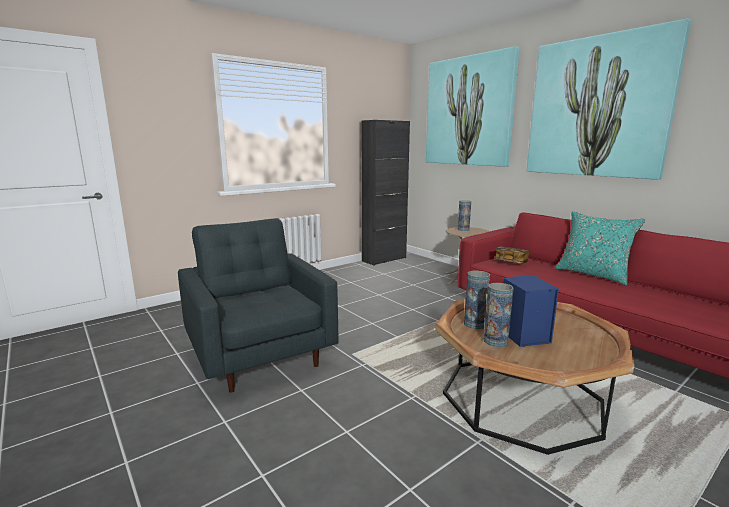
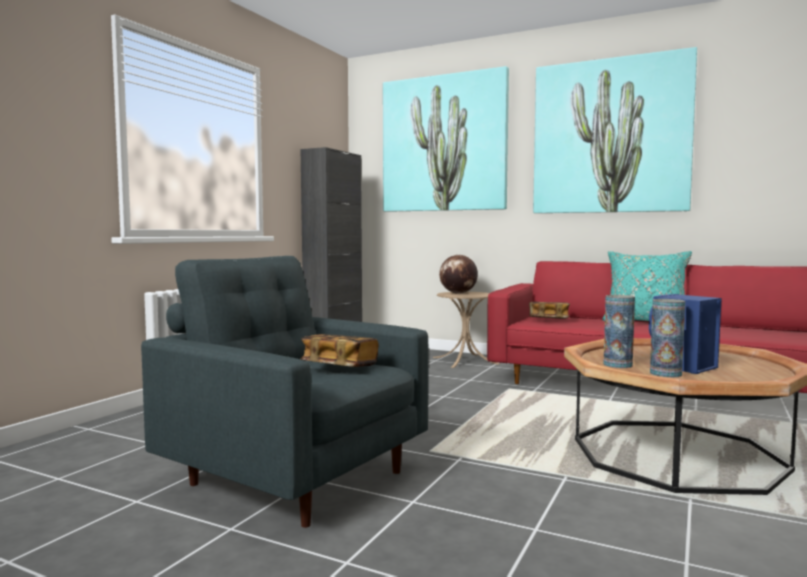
camera: 25 degrees left, 10 degrees down
(278, 298) = (340, 367): none -> book
(463, 229) = (458, 293): vase -> globe

